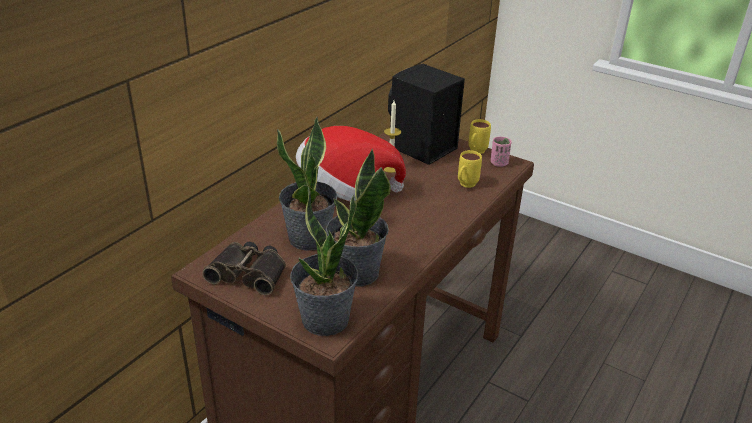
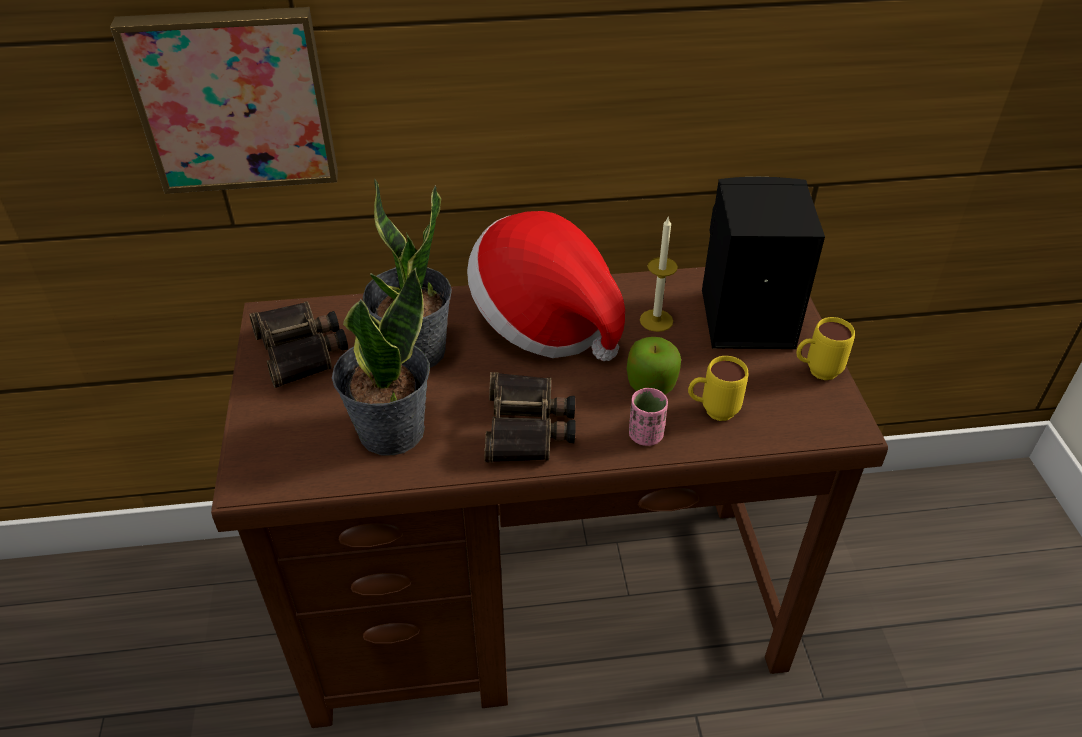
camera: 50 degrees right, 10 degrees up
(161, 117) = (234, 99): none -> picture
(325, 320) = (274, 460): potted plant -> none
(410, 233) = (528, 427): none -> binoculars
(428, 189) = (651, 383): none -> apple
(499, 163) = (823, 411): pink cup -> pink cup (645, 435)

